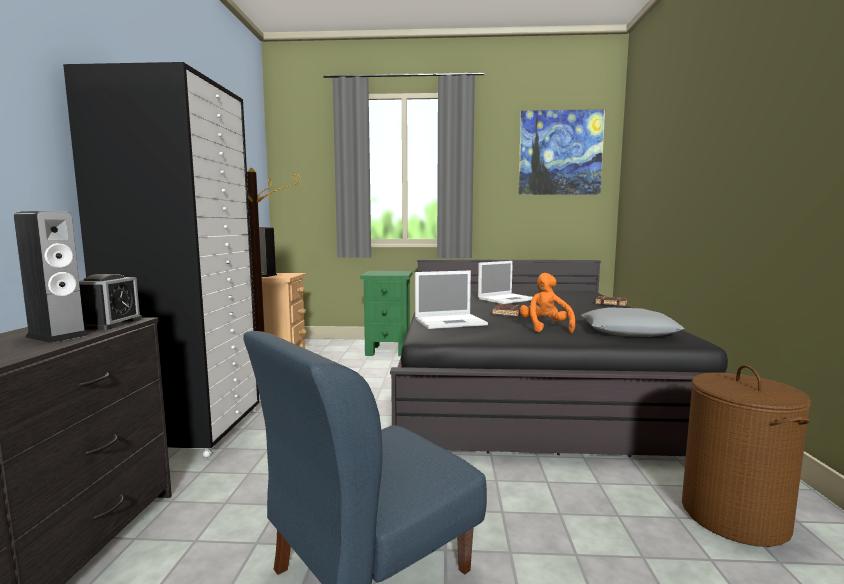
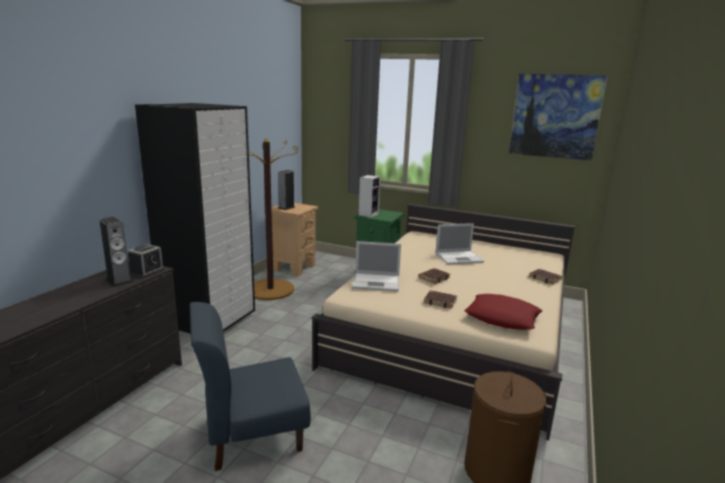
camera: 20 degrees right, 10 degrees up
(375, 273) = (368, 214): none -> speaker
(524, 384) = (455, 331): black bed -> beige bed
(545, 328) = (440, 301): orange plush toy -> brown book
(628, 331) = (502, 318): grey pillow -> red pillow

